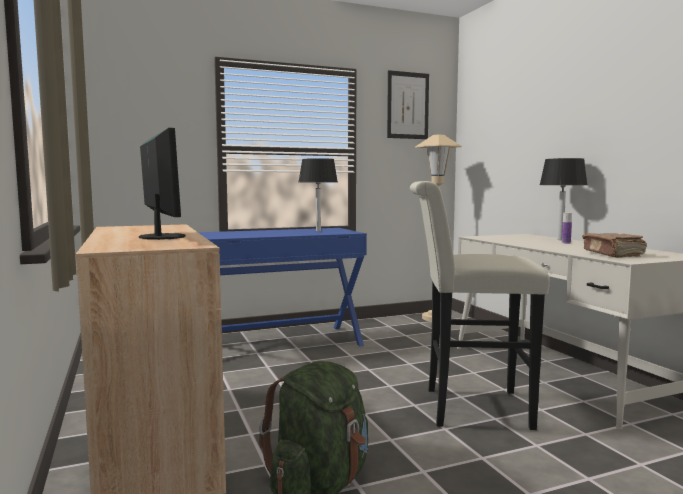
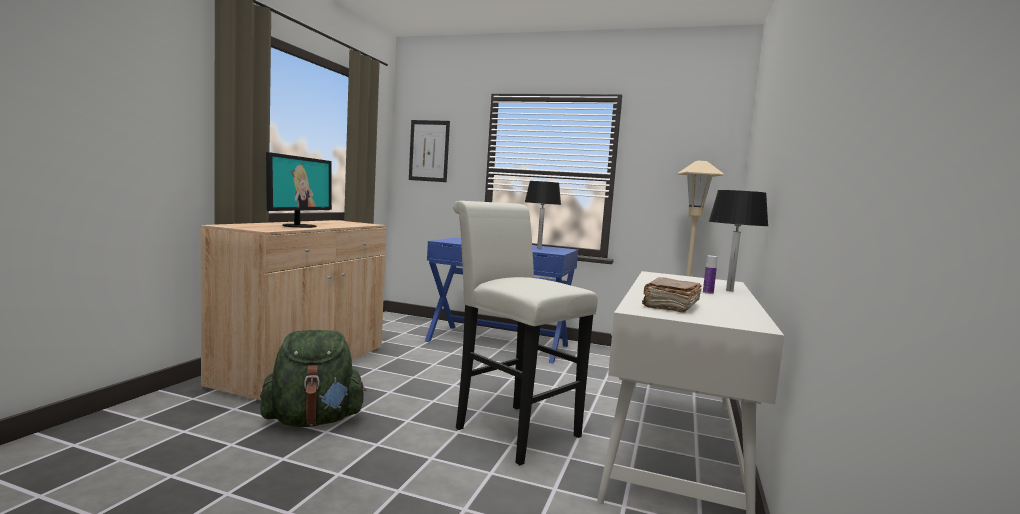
camera: 40 degrees right, 0 degrees up
(407, 105) = (681, 129): picture -> picture (429, 151)

